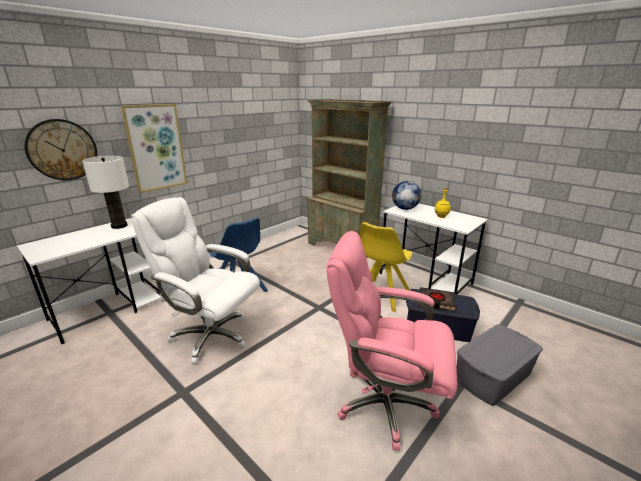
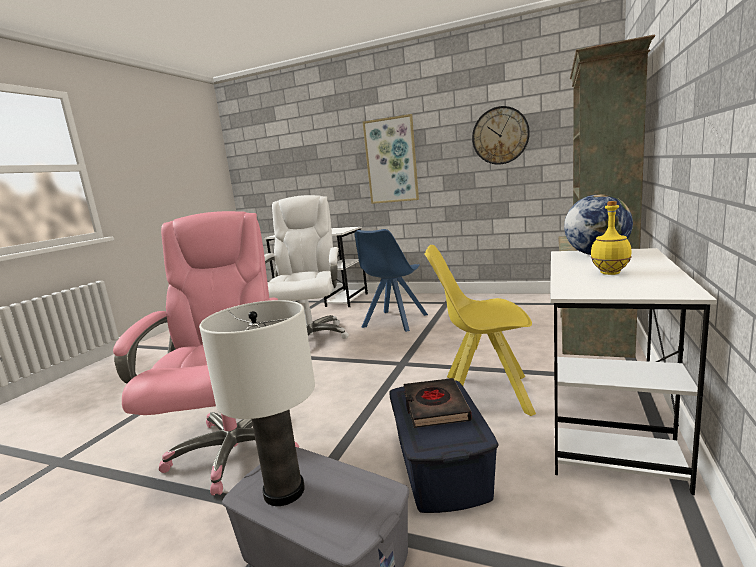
camera: 70 degrees right, 10 degrees down
(62, 150) = (321, 162): wall clock -> wall clock (500, 135)
(119, 226) = (341, 229): white table lamp -> white table lamp (284, 491)

